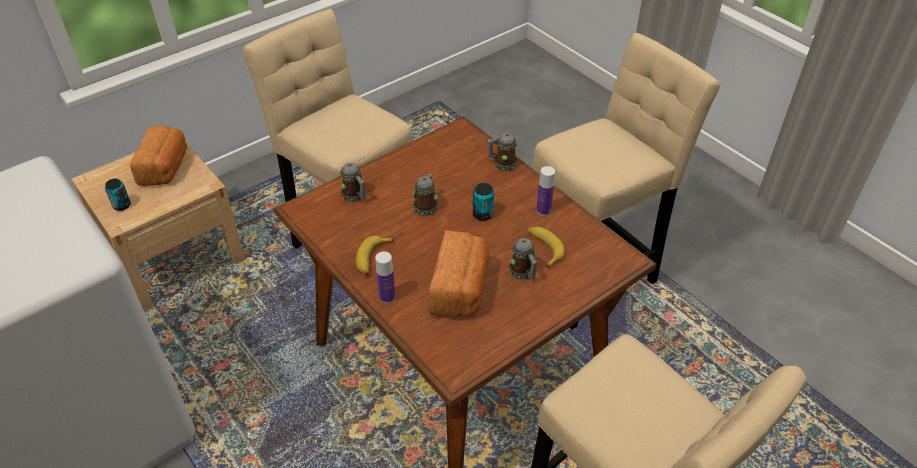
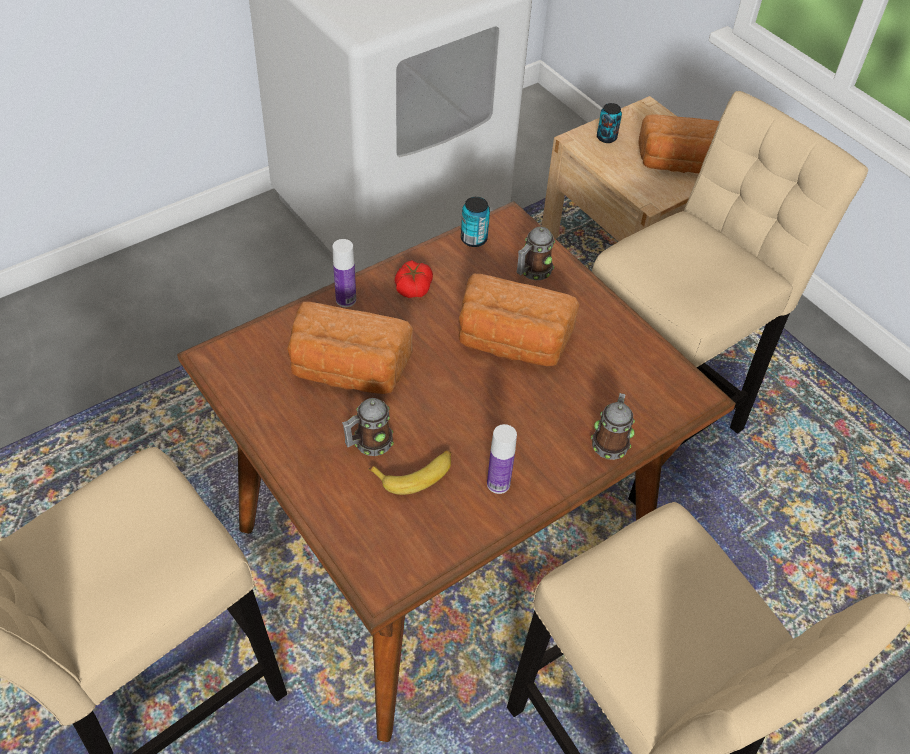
camera: 90 degrees right, 5 degrees up
(373, 258) = (413, 287): banana -> tomato
(426, 206) = (512, 343): mug -> bread
(482, 214) = (491, 406): can -> can (474, 239)

